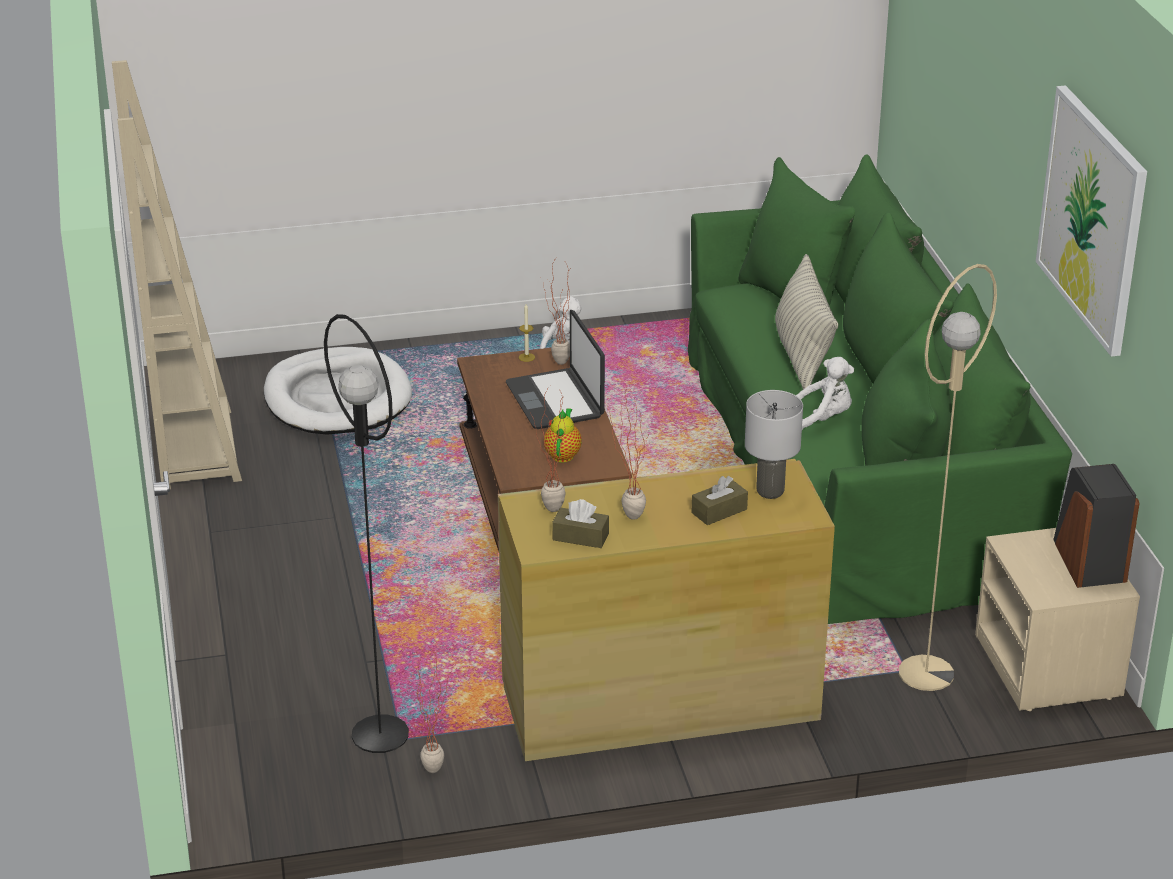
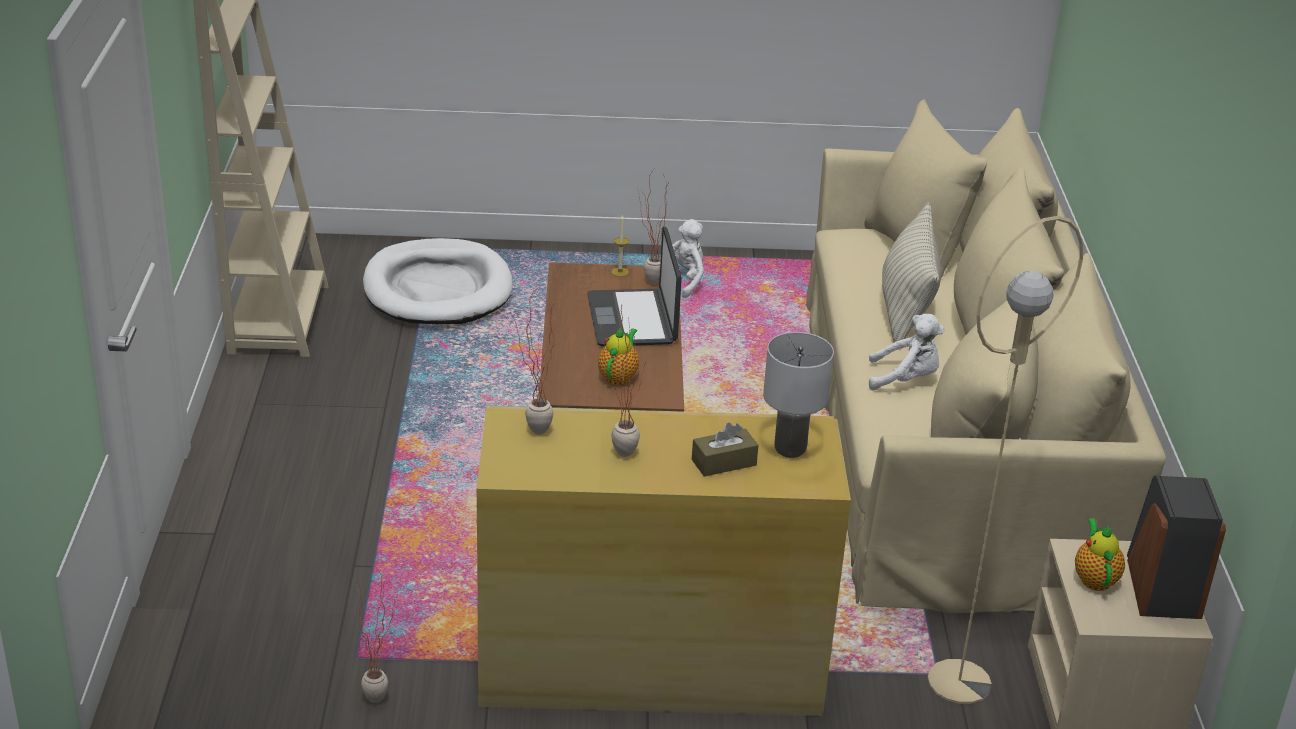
camera: 10 degrees right, 0 degrees up
(379, 734) = (335, 648): black floor lamp -> none
(580, 537) = (556, 467): brown tissue box -> none
(853, 466) = (946, 437): green sofa -> beige sofa
(1032, 563) = (1094, 578): none -> teapot
(1092, 218) = (1224, 189): picture -> none

